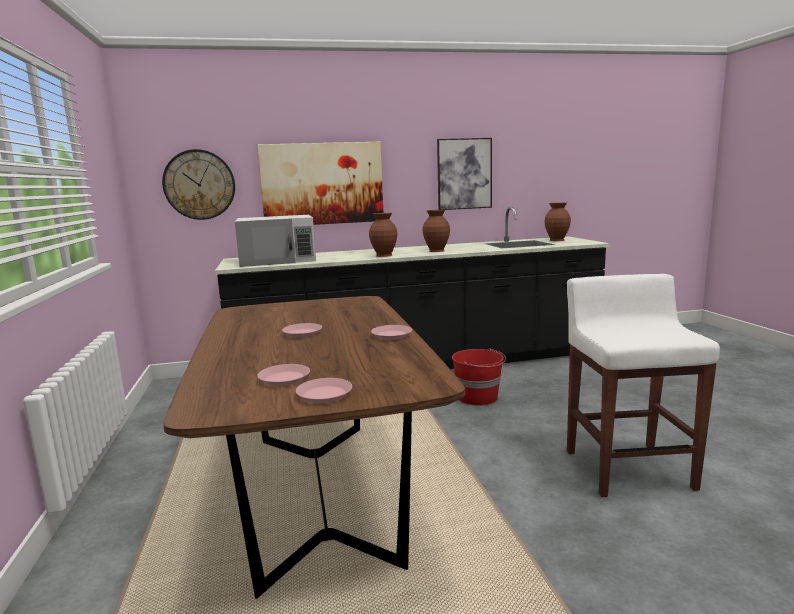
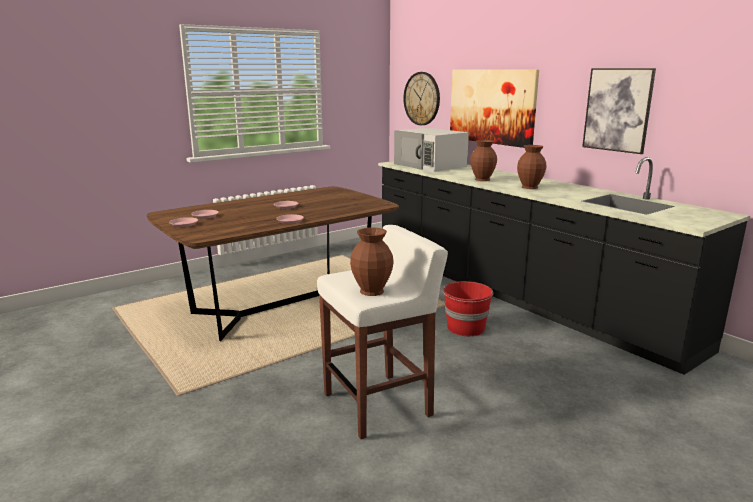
camera: 65 degrees right, 5 degrees up
(556, 240) = (690, 212): brown vase -> brown vase (372, 291)

